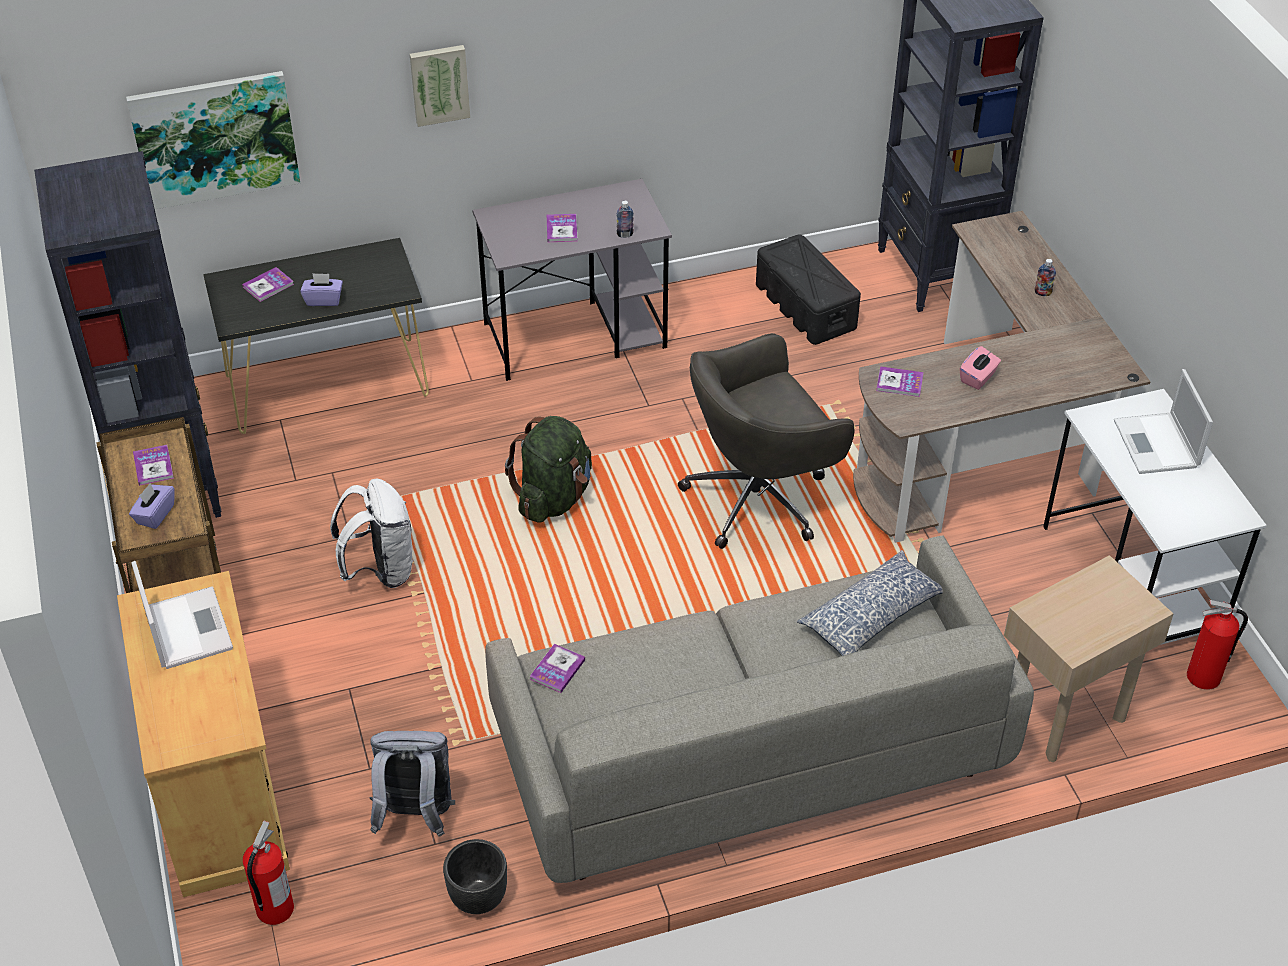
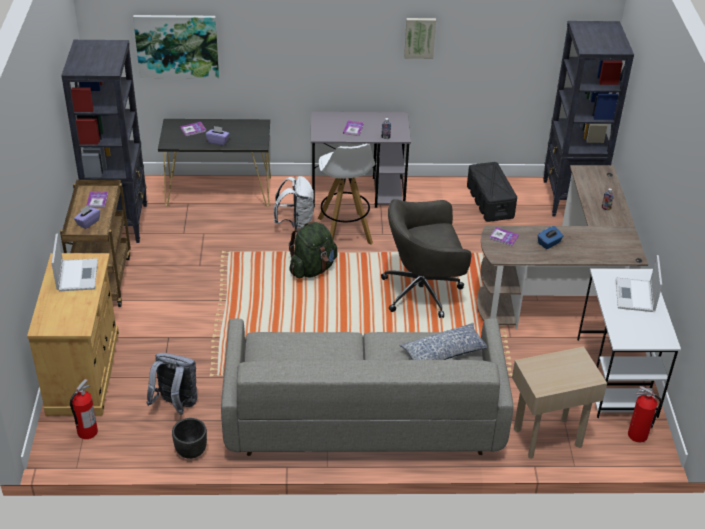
camera: 15 degrees right, 5 degrees down
(380, 570) = (208, 284): white backpack -> white backpack (296, 225)
(439, 84) = (298, 38): picture -> picture (419, 37)
(557, 669) = (264, 342): book -> none
(581, 414) = (345, 231): none -> white stool
(978, 378) = (549, 243): pink tissue box -> blue tissue box

